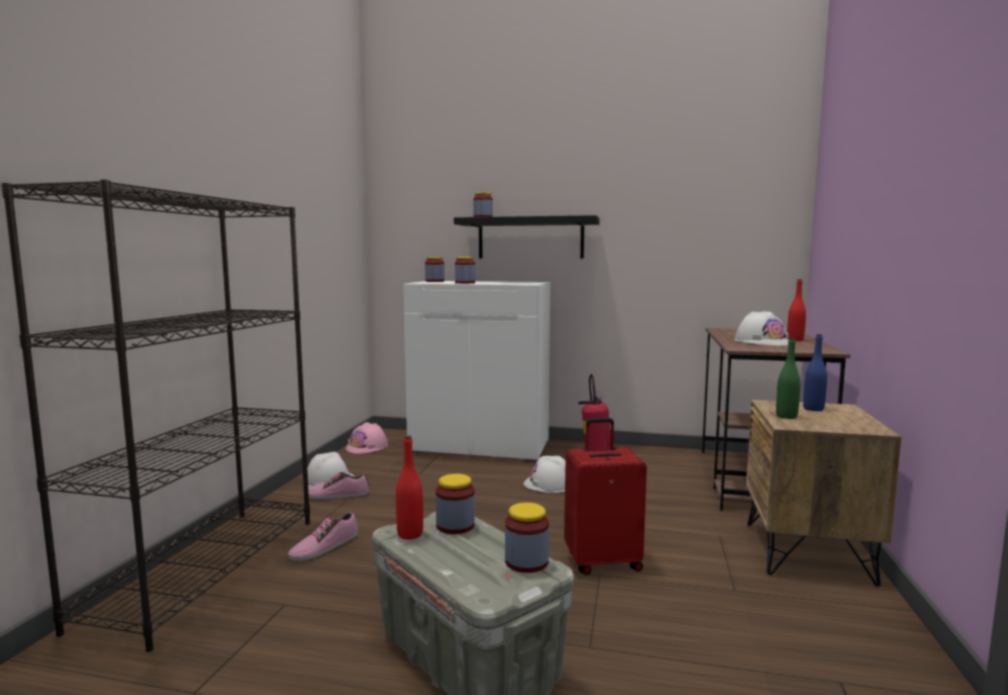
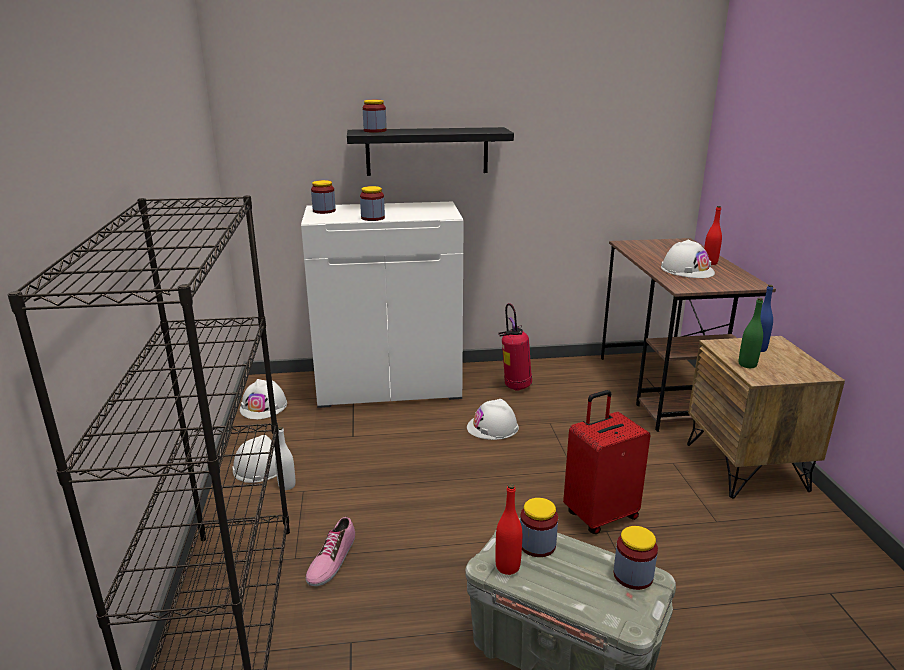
camera: 20 degrees left, 15 degrees up
(336, 495) = (287, 485): shoe -> white bottle
(367, 446) = (264, 406): pink hard hat -> white hard hat

